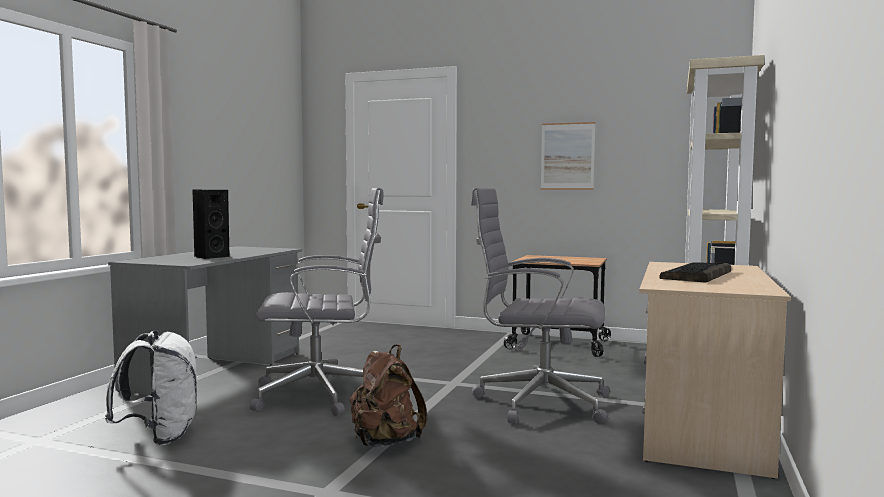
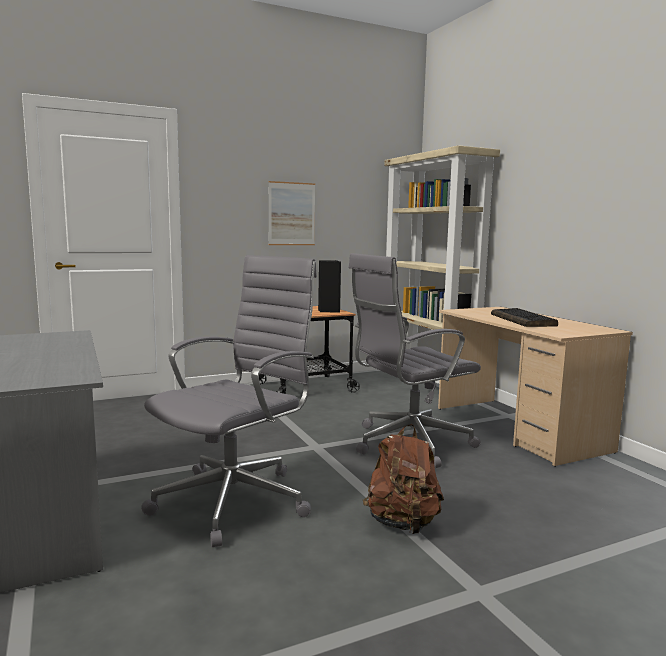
camera: 45 degrees left, 5 degrees up
(160, 437) = (188, 631): white backpack -> none
(210, 257) = (43, 361): black speaker -> black speaker (329, 311)

